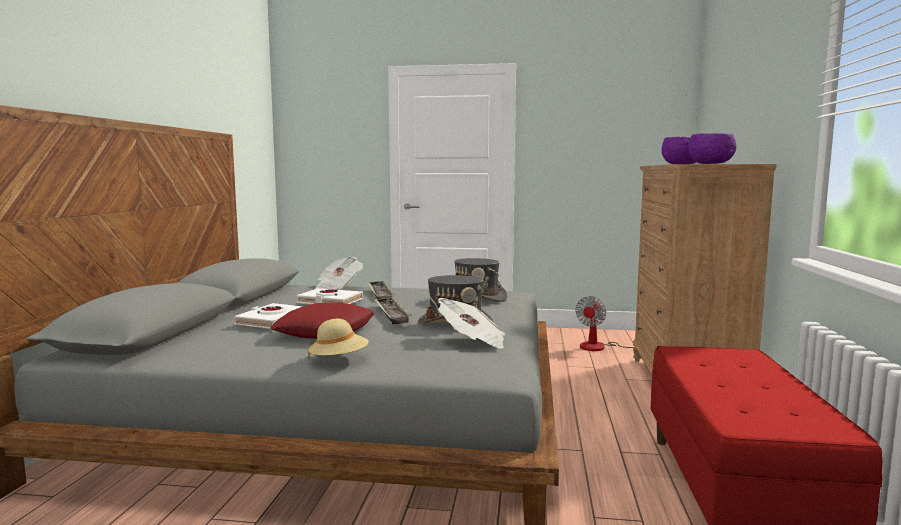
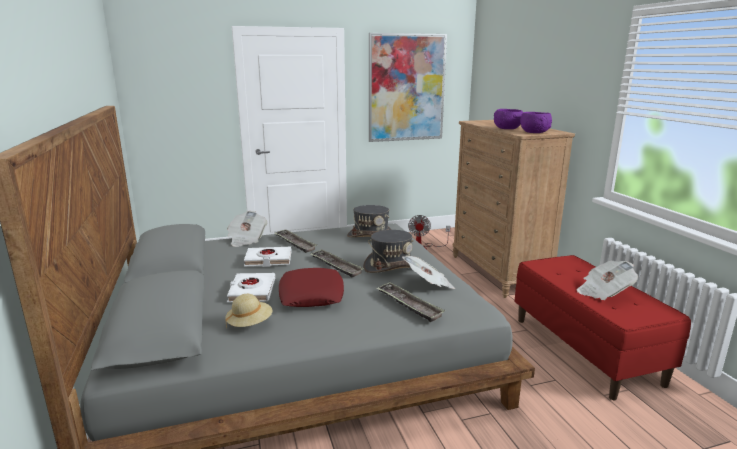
camera: 25 degrees left, 10 degrees up
(339, 360) = (364, 324): beige hat -> beige hat (250, 324)
(413, 351) = (408, 305): none -> tray
(598, 135) = (406, 88): none -> picture
(748, 391) = (603, 292): none -> newspaper

